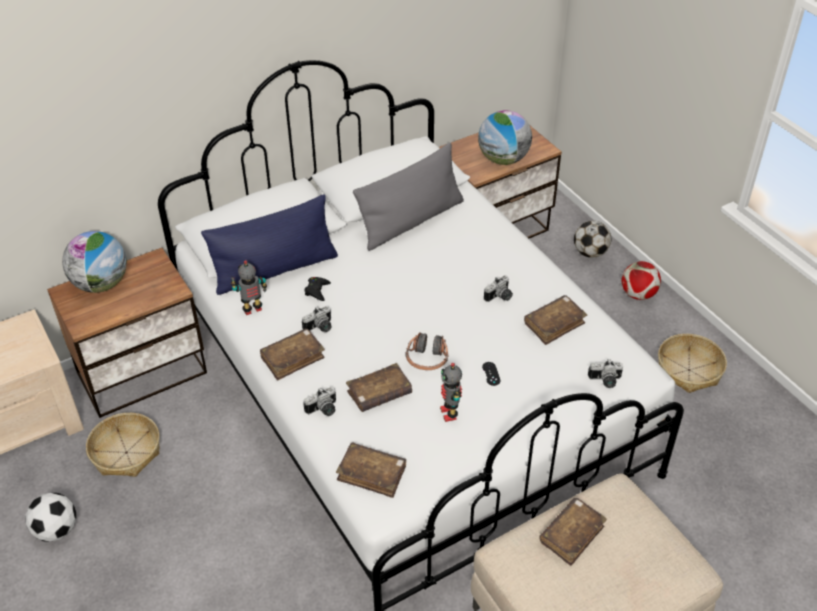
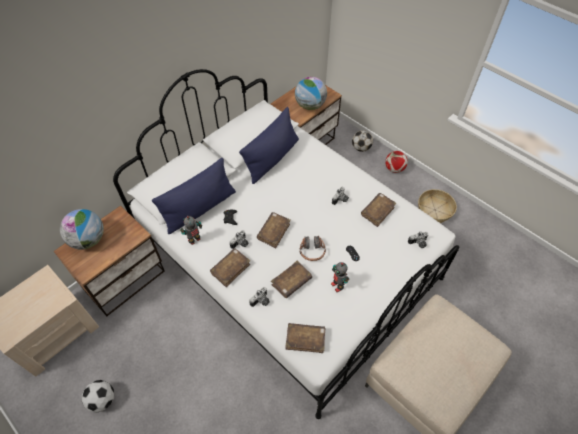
camera: 15 degrees left, 10 degrees up
(126, 452) = (130, 336): basket -> none
(411, 221) = (272, 158): grey pillow -> blue pillow
(571, 535) = (424, 343): brown book -> brown book (273, 232)

